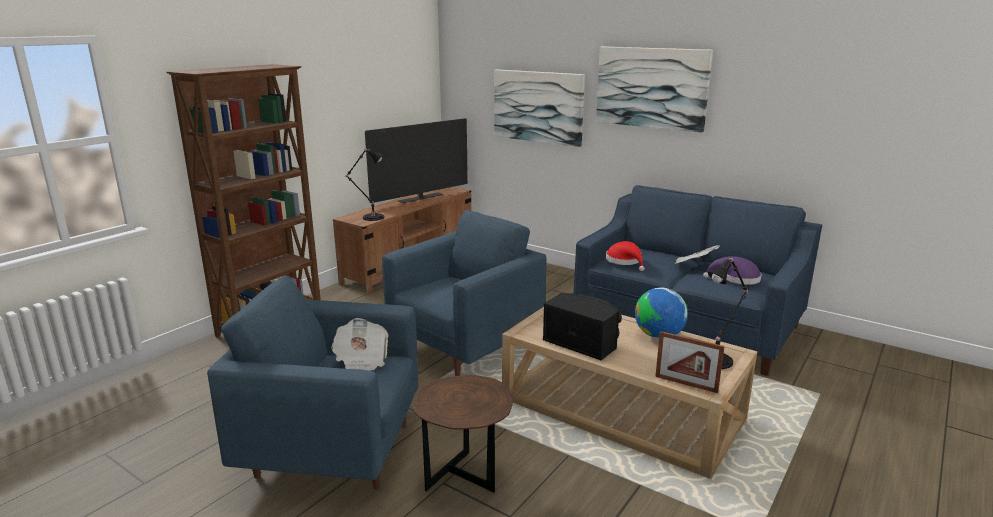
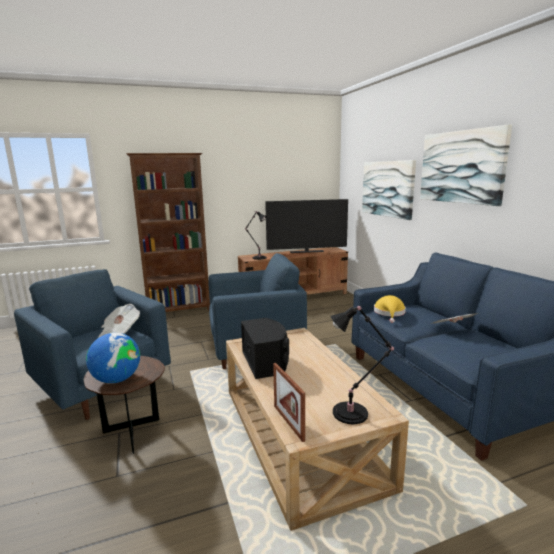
camera: 35 degrees right, 5 degrees down
(625, 261) = (389, 313): red hat -> yellow hat
(659, 336) = (333, 376): globe -> globe (116, 380)
(736, 278) = (476, 349): purple hat -> none

